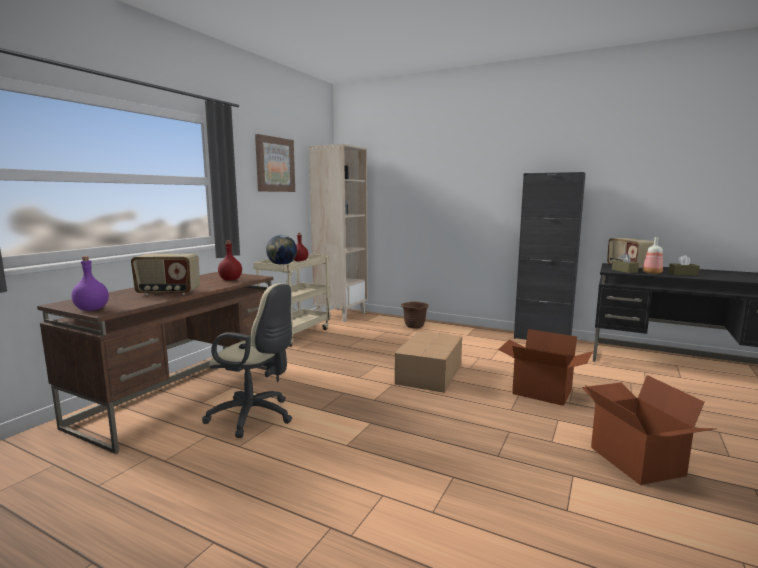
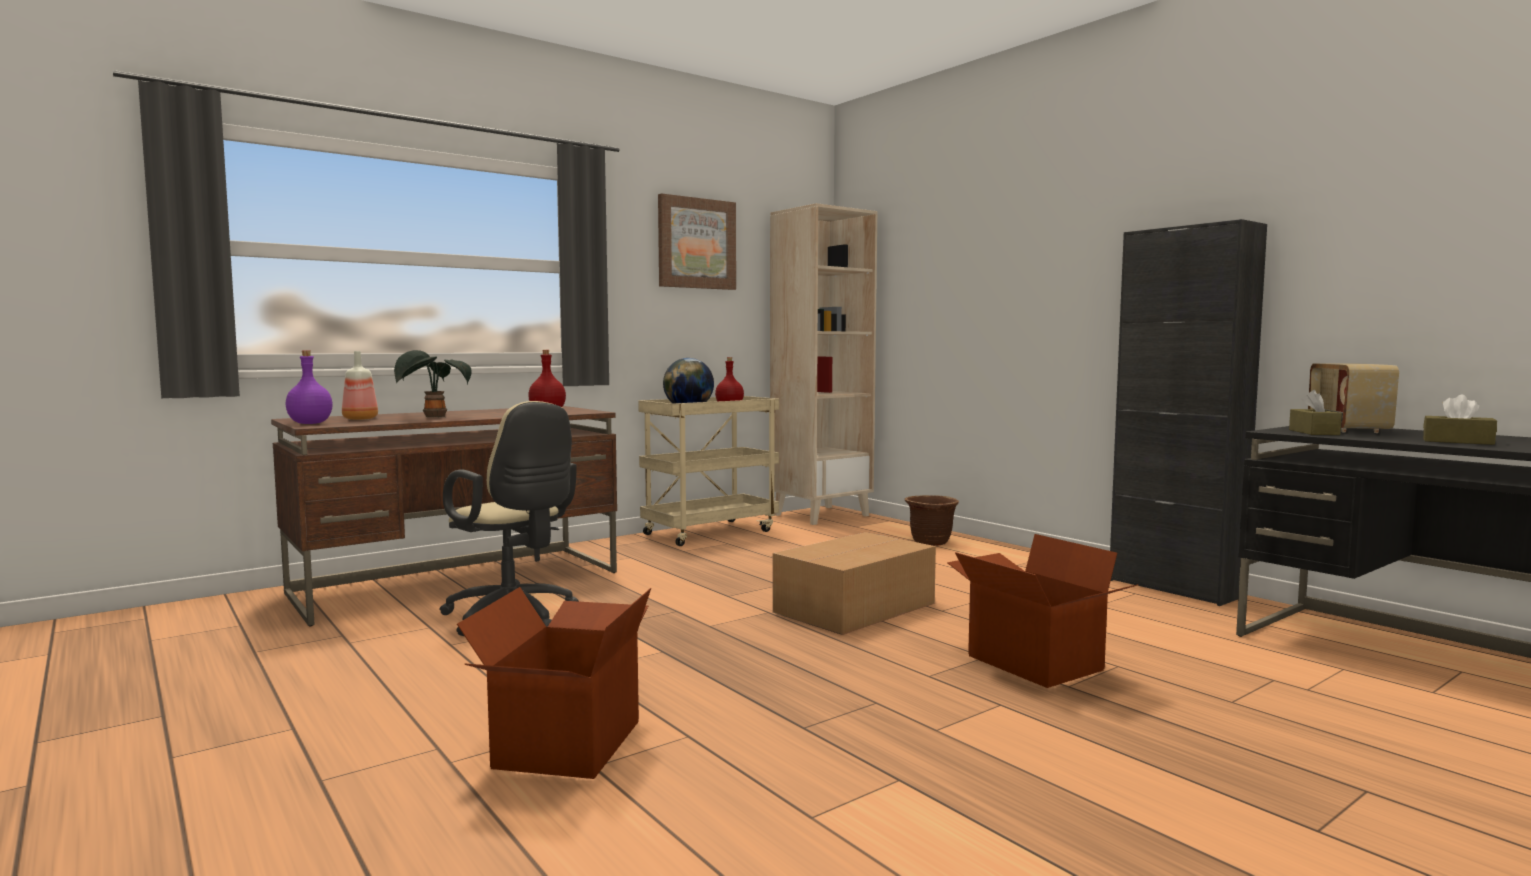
camera: 25 degrees right, 5 degrees down
(168, 293) = (433, 417): radio -> potted plant
(634, 461) = (1063, 789): cardboard box -> cardboard box (566, 743)
(651, 273) = (1374, 437): bottle -> bottle (359, 419)

